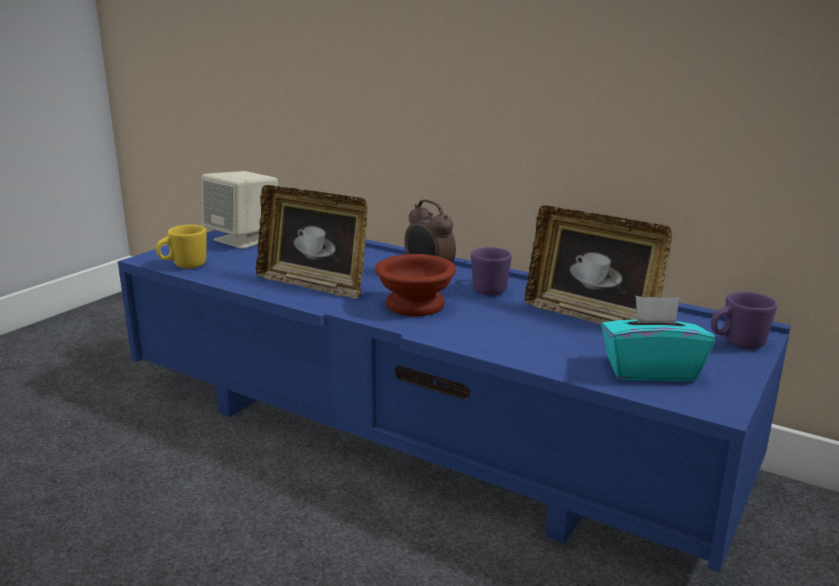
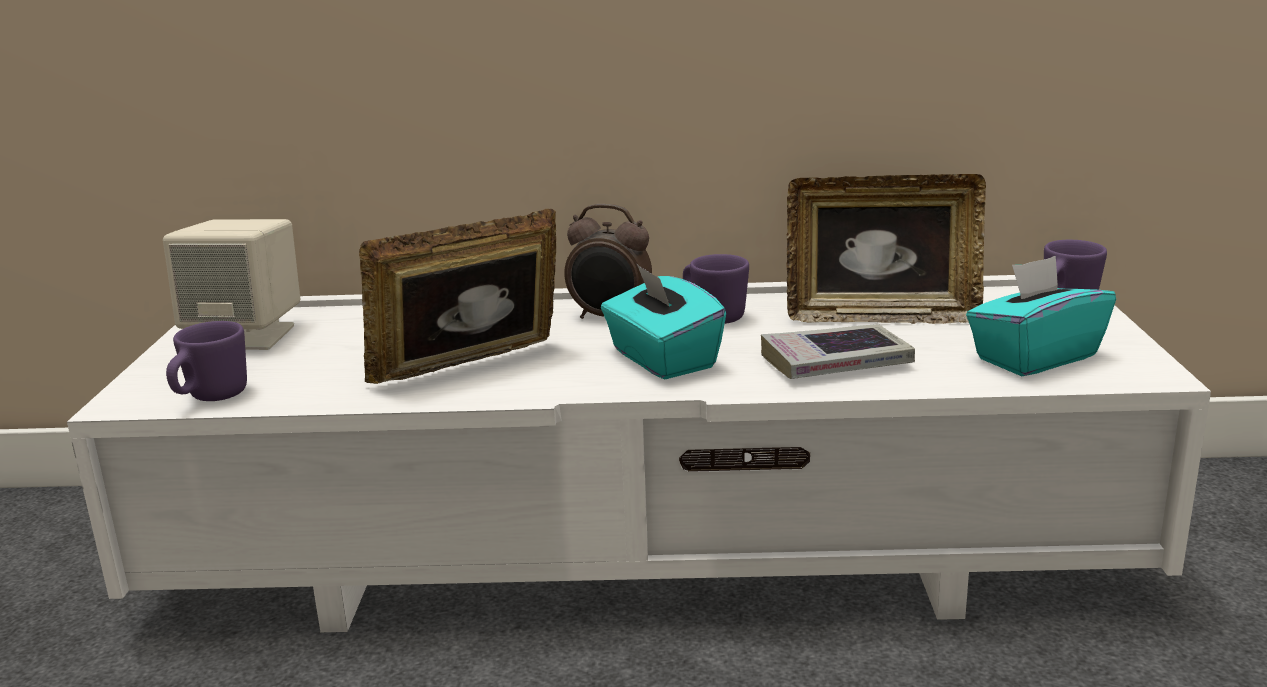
camera: 30 degrees left, 0 degrees up
(184, 266) = (211, 398): yellow mug -> purple mug
(313, 284) = (471, 370): picture frame -> picture frame turned 150 degrees clockwise
(417, 306) = (662, 360): brown bowl -> turquoise tissue box
(421, 427) = (644, 546): blue tv stand -> white tv stand
(512, 336) = (836, 363): none -> book

